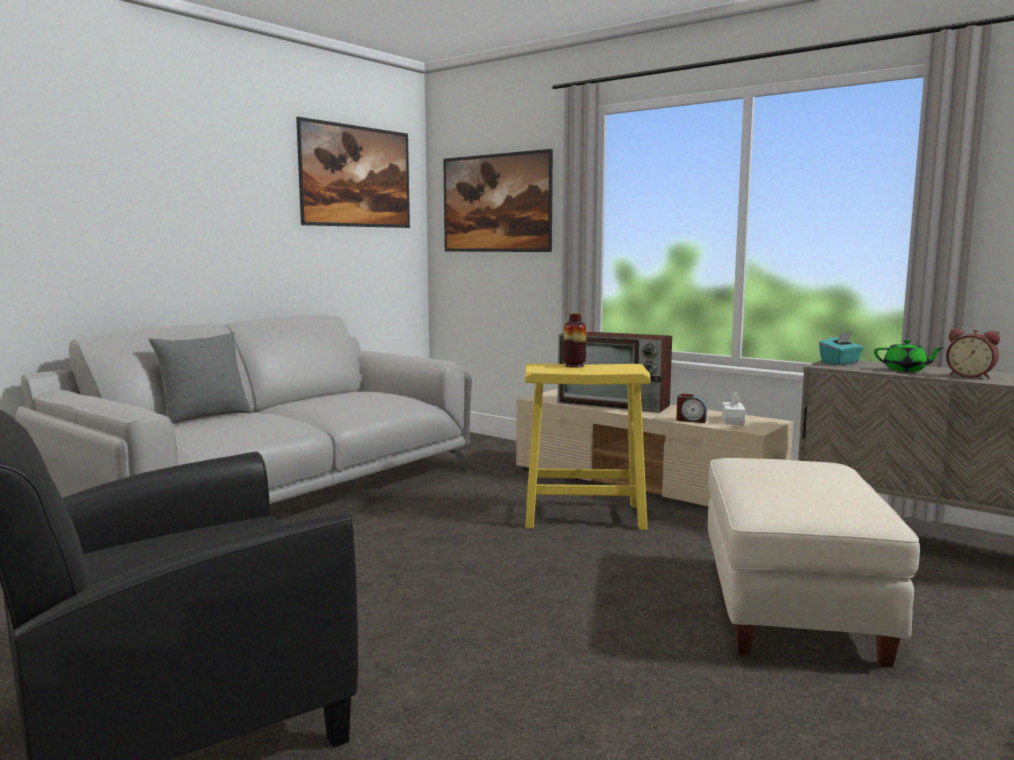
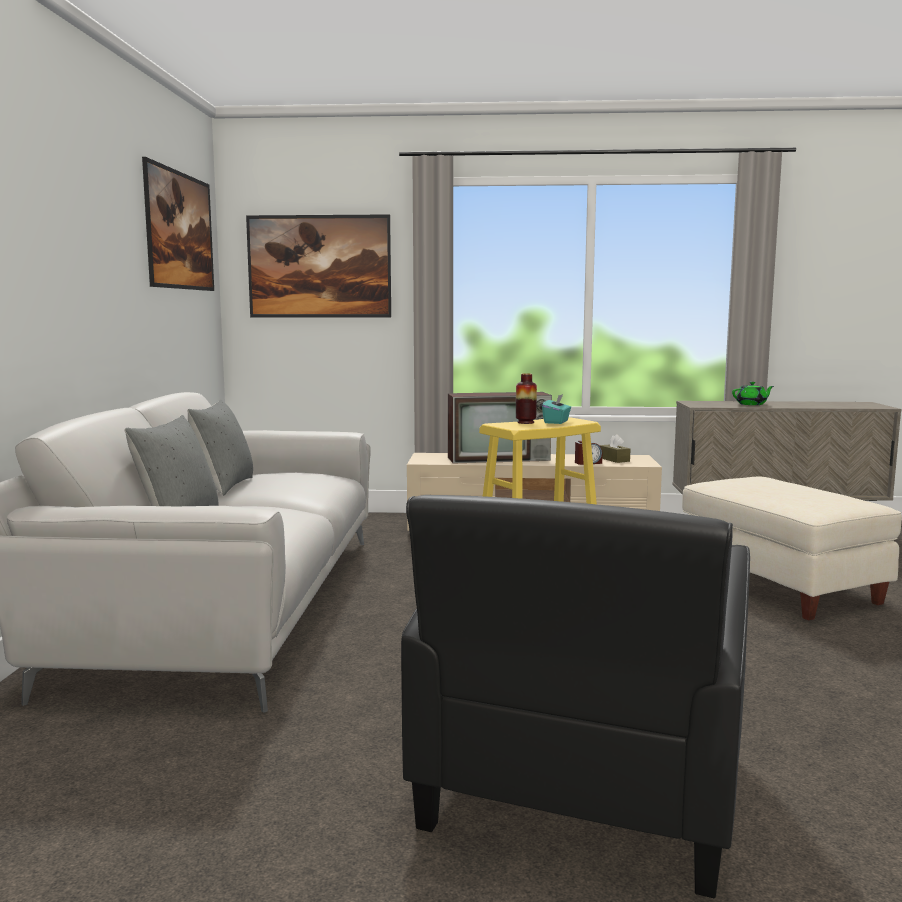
camera: 35 degrees left, 0 degrees up
(309, 397) = (224, 486): none -> grey pillow
(733, 420) = (614, 459): white tissue box -> brown tissue box
(840, 363) = (700, 403): turquoise tissue box -> turquoise tissue box (556, 422)
(970, 376) = (796, 405): alarm clock -> none

